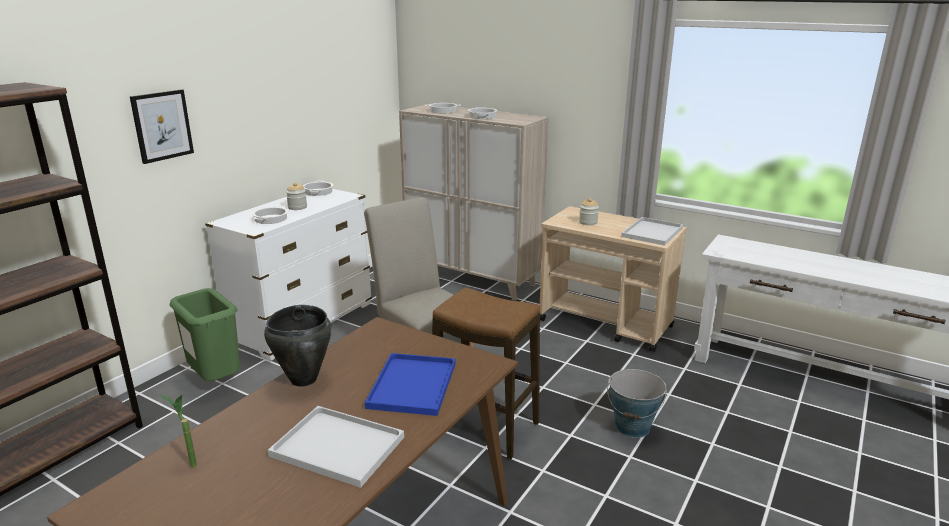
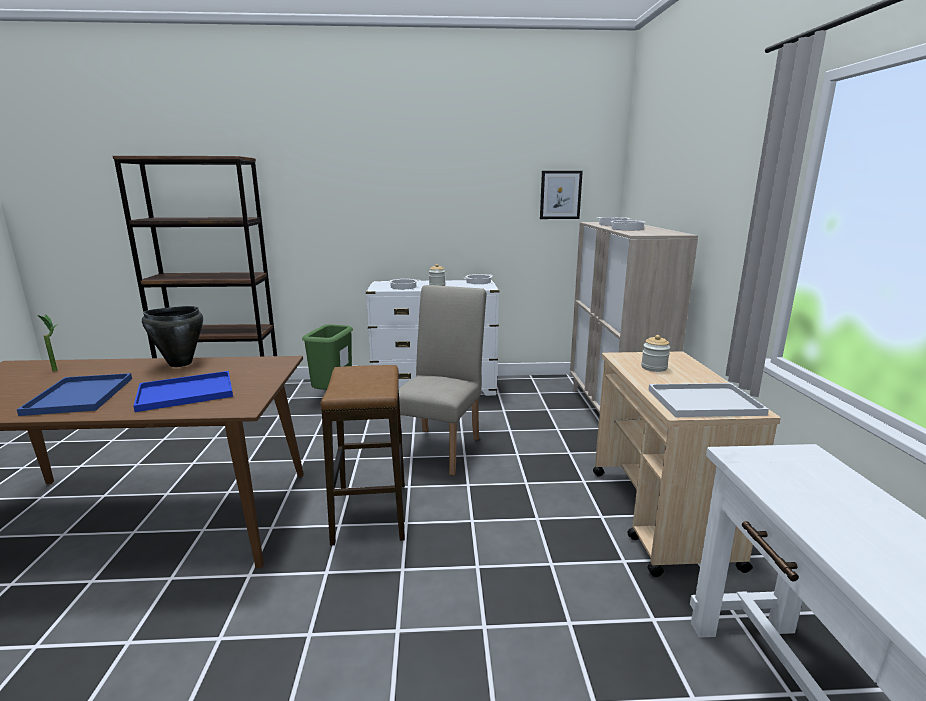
camera: 55 degrees right, 5 degrees down
(162, 125) = (350, 201): picture -> picture (560, 195)
(340, 446) = (80, 396): white tray -> blue tray
(632, 427) = (460, 612): bucket -> none

